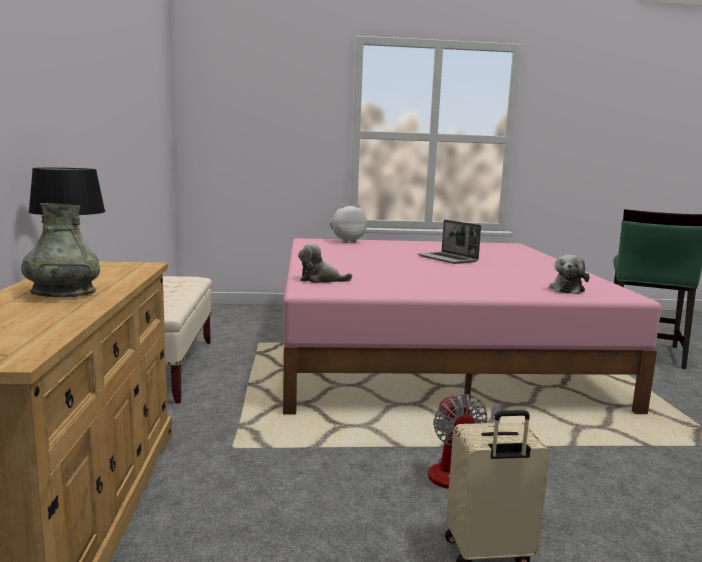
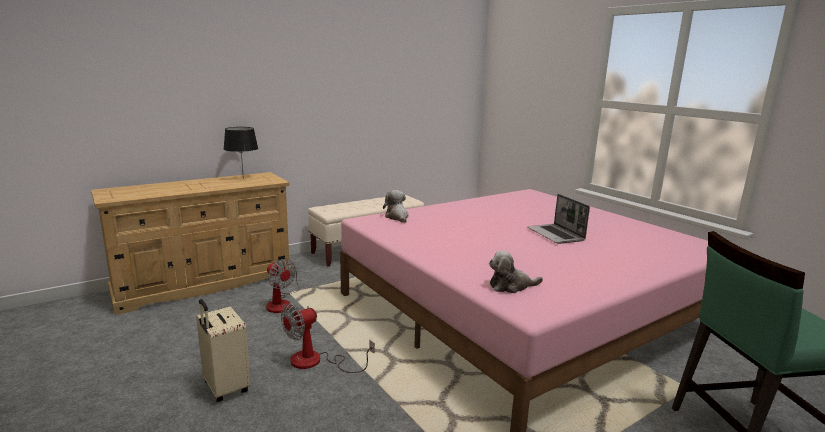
camera: 60 degrees right, 5 degrees up
(63, 293) = (203, 185): grey vase -> none
(258, 460) = (282, 302): none -> fan
(346, 241) = (552, 200): plush toy -> none
(448, 259) = (556, 235): laptop -> laptop turned 45 degrees counterclockwise

